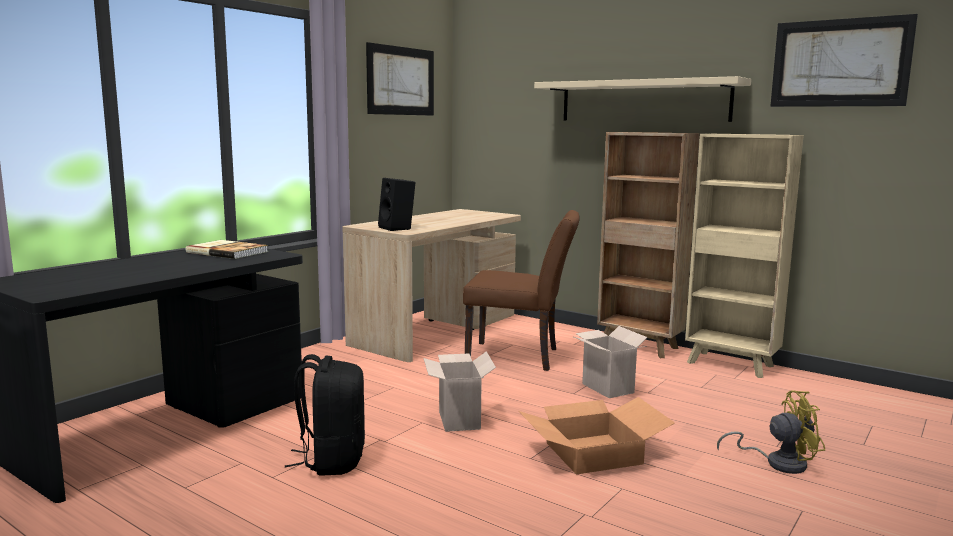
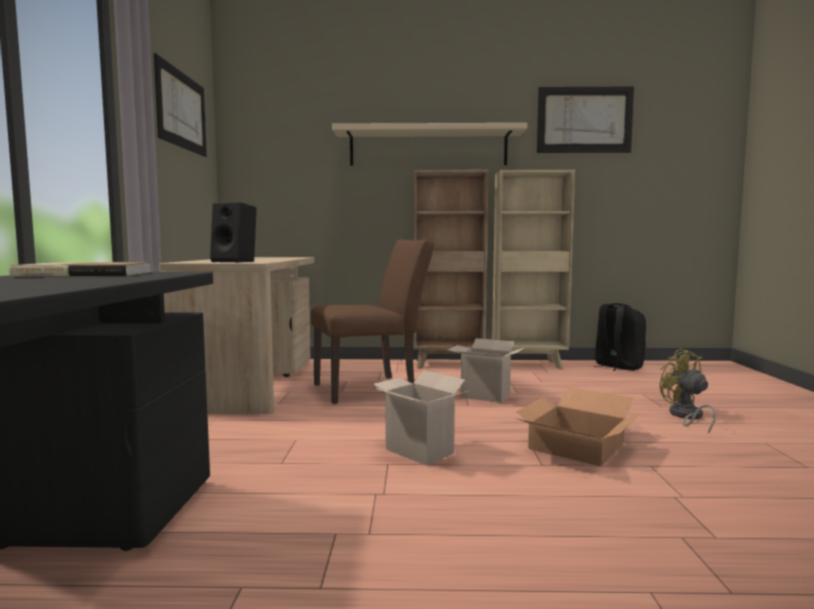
camera: 35 degrees left, 5 degrees down
(332, 460) = (362, 536): black backpack -> black backpack (617, 367)
(778, 462) = (686, 417): yellow fan -> yellow fan turned 75 degrees counterclockwise

